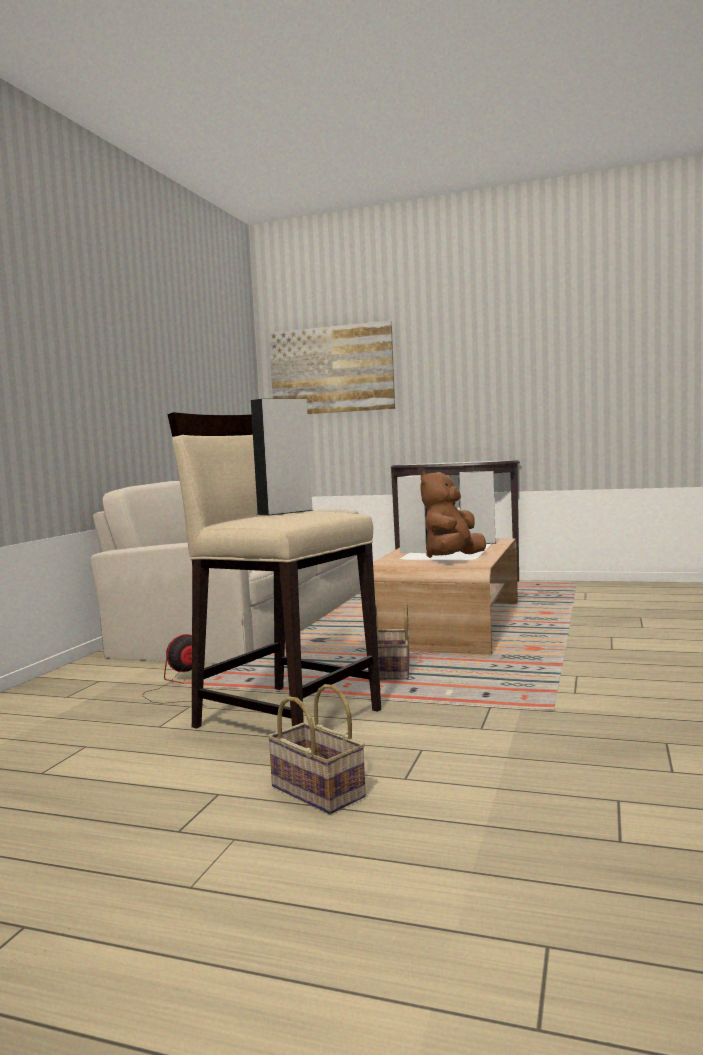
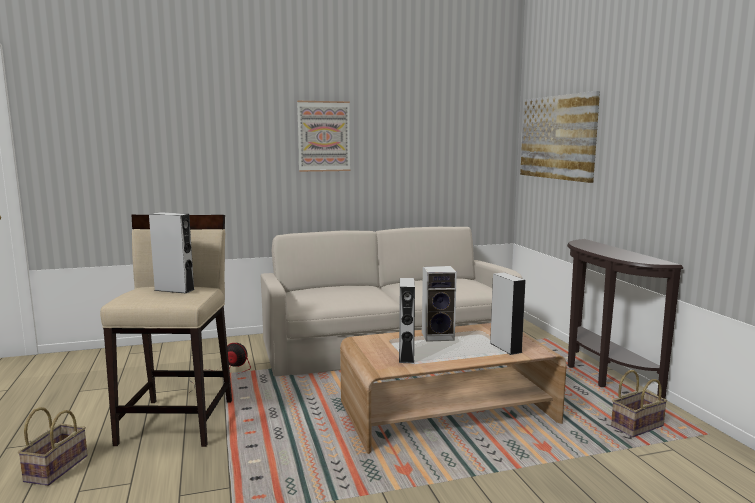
camera: 55 degrees right, 5 degrees up
(124, 351) = (323, 136): none -> picture
(391, 671) = (295, 425): basket -> basket (637, 425)
(453, 558) = (406, 356): brown plush toy -> grey speaker

